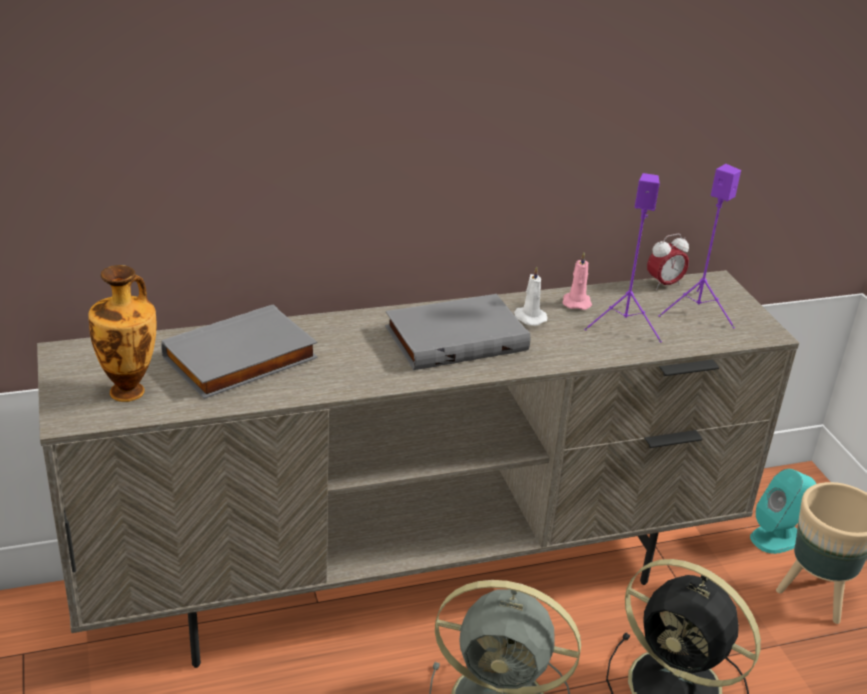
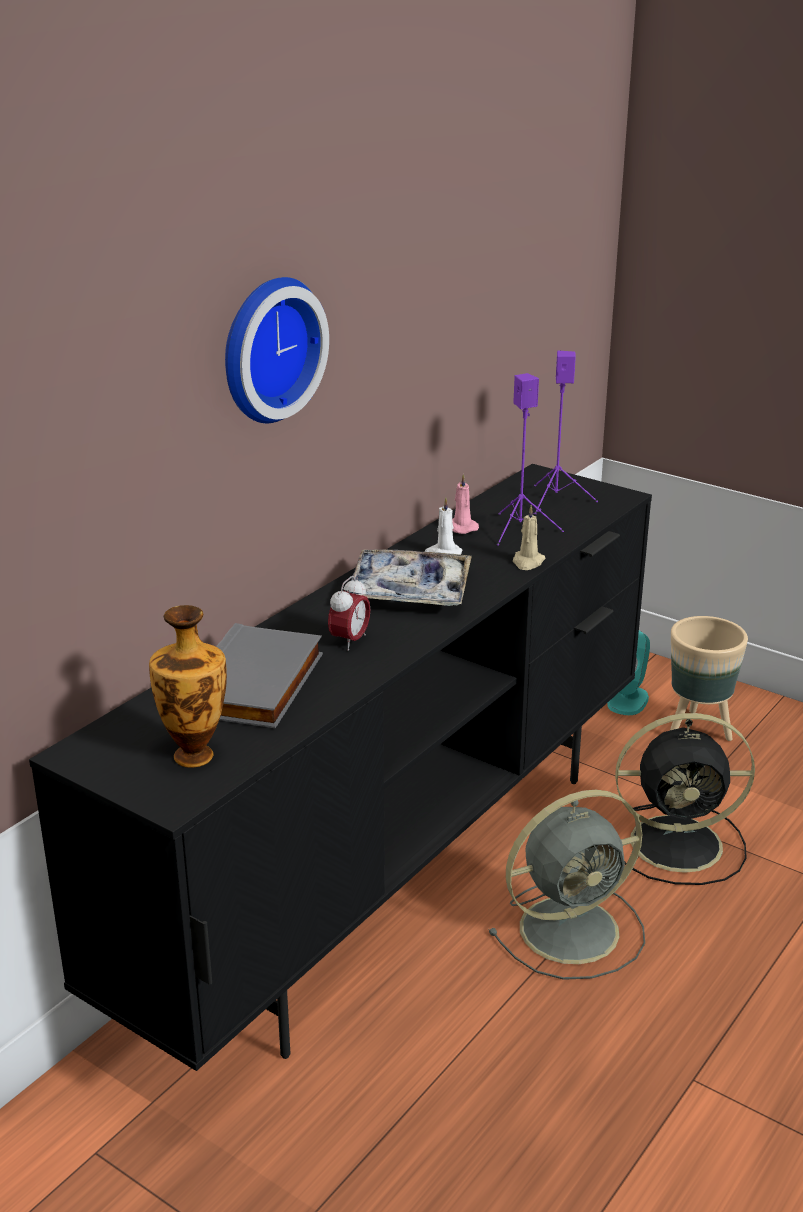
camera: 35 degrees left, 5 degrees down
(354, 76) = (266, 348): none -> wall clock
(419, 579) = (398, 874): beige tv stand -> black tv stand
(455, 337) = (409, 591): grey book -> tray
(588, 355) = (528, 562): none -> beige candle
(664, 284) = (505, 490): alarm clock -> alarm clock (349, 641)

